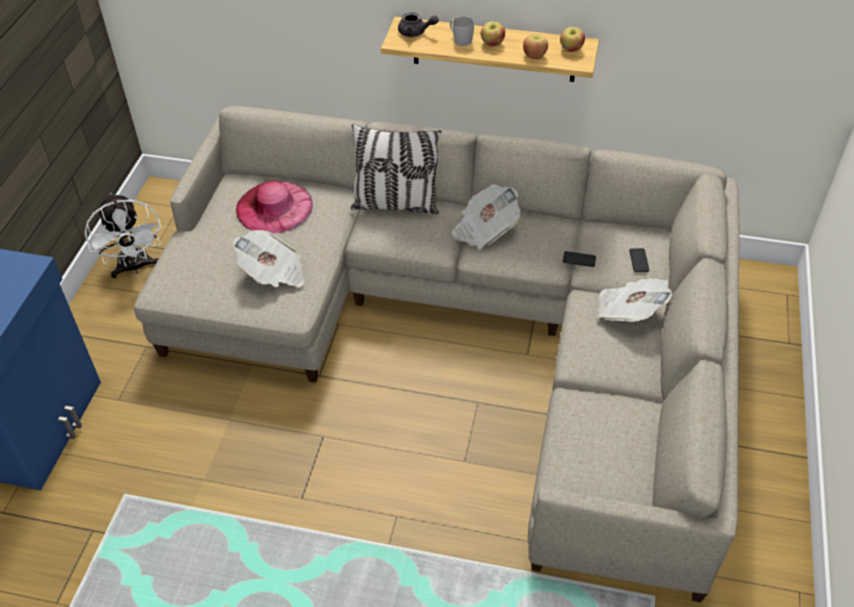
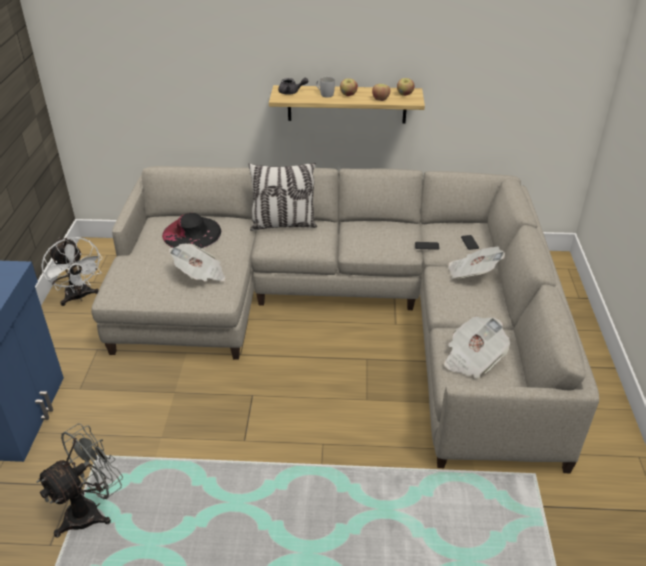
camera: 10 degrees left, 10 degrees down
(108, 566) = (91, 510): none -> grey fan
(274, 207) = (192, 233): pink hat -> black hat
(485, 230) = (353, 234): newspaper -> newspaper (472, 359)

